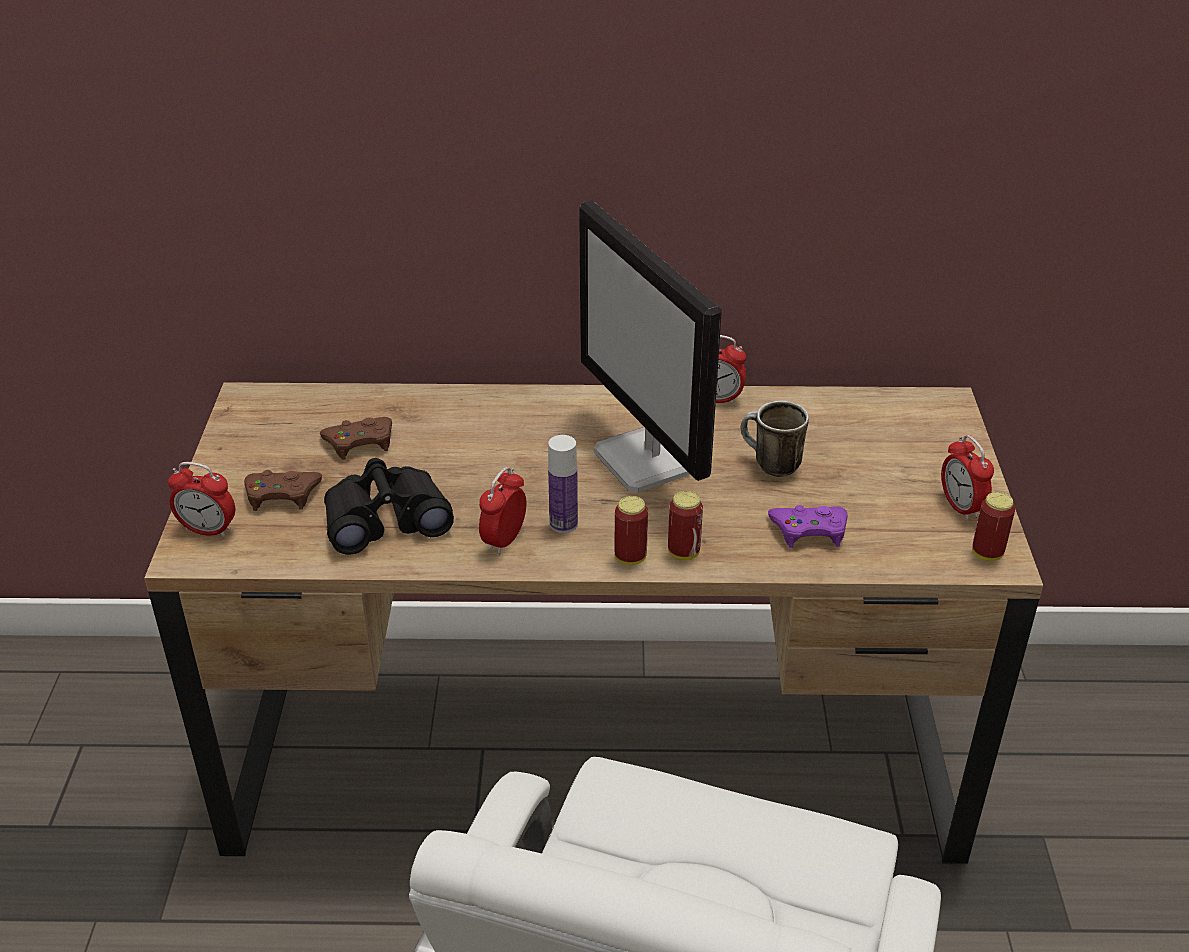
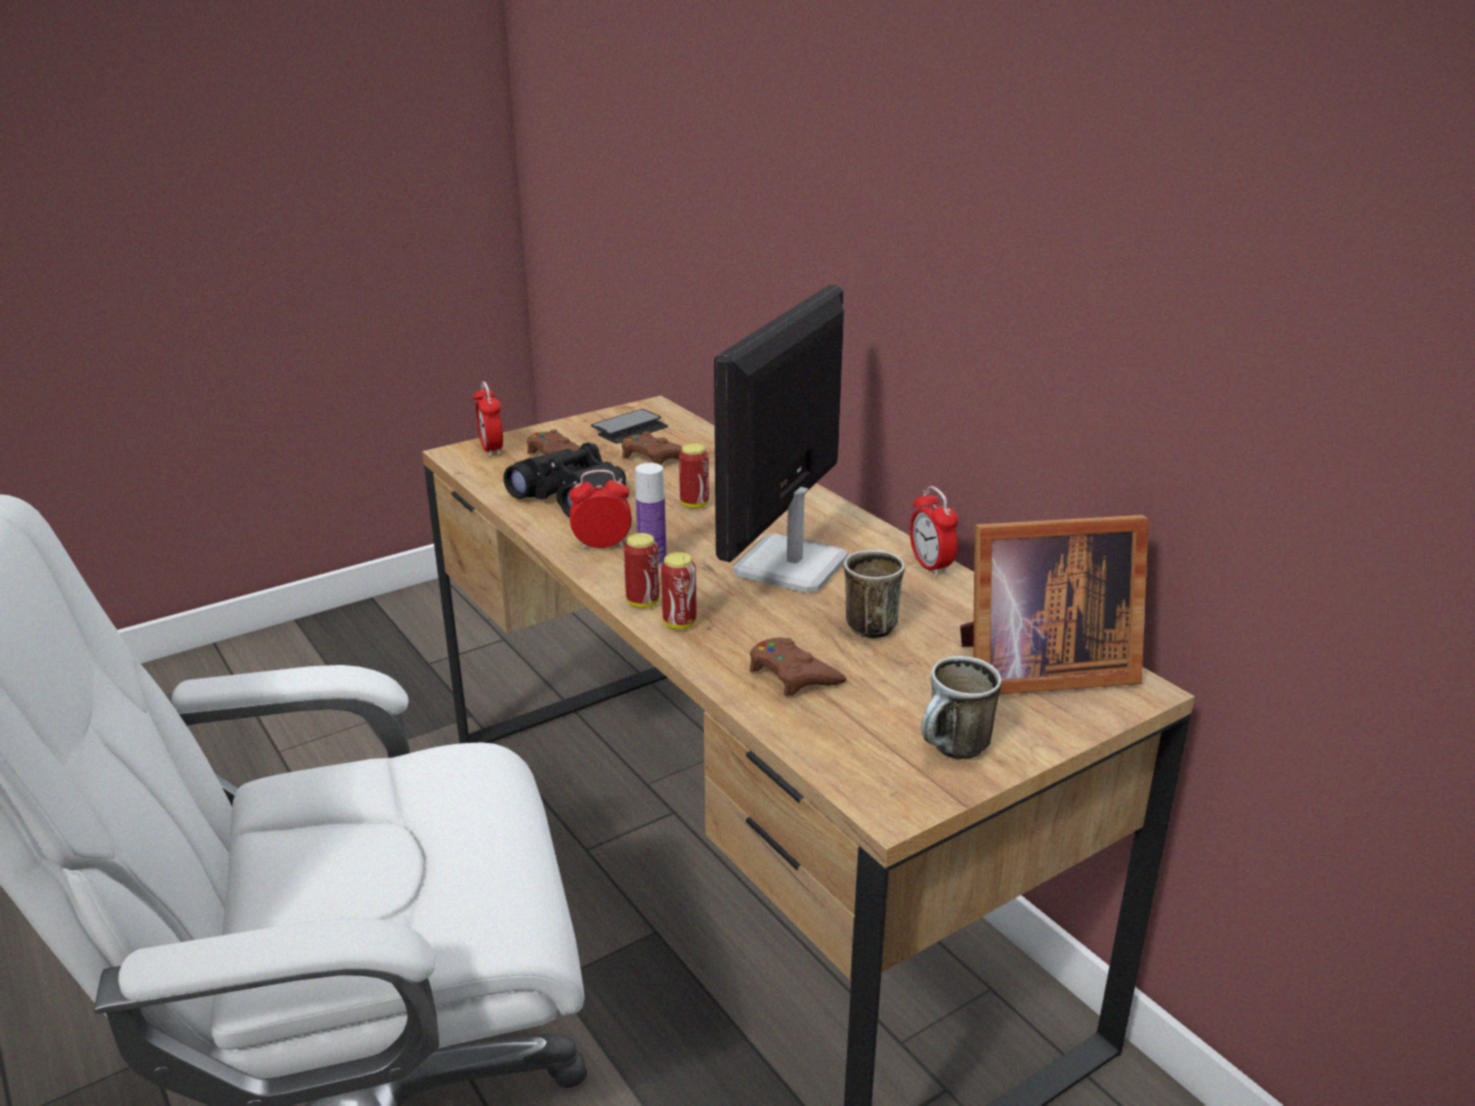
camera: 55 degrees right, 10 degrees down
(278, 430) = (630, 429): none -> phone
(809, 530) = (792, 675): purple game controller -> brown game controller
(893, 426) = (1037, 669): none -> picture frame
(960, 507) = (954, 752): alarm clock -> mug
(987, 553) = (893, 792): can -> can (694, 504)

